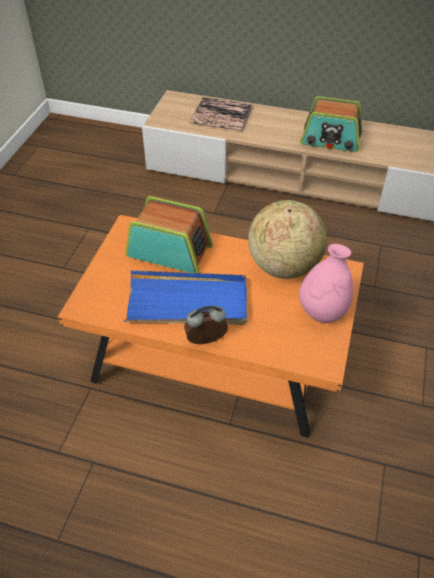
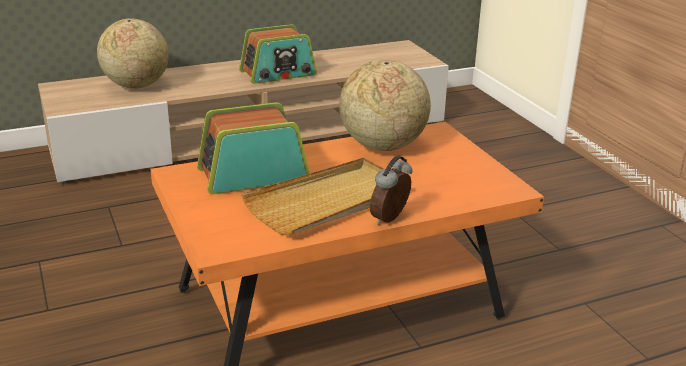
camera: 40 degrees left, 20 degrees down
(187, 302) = (329, 201): blue tray -> beige tray
(221, 115) = (136, 86): book -> globe
(322, 312) = (460, 161): pink vase -> none

